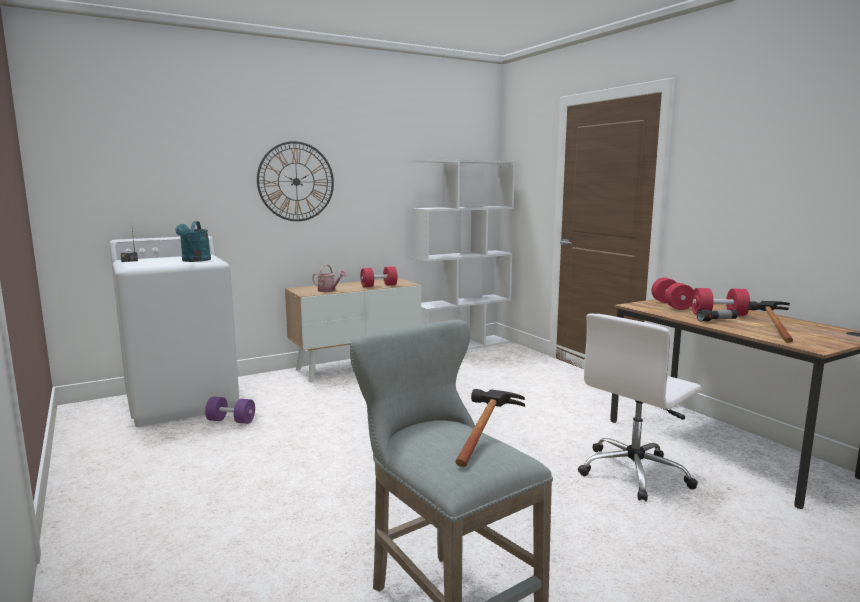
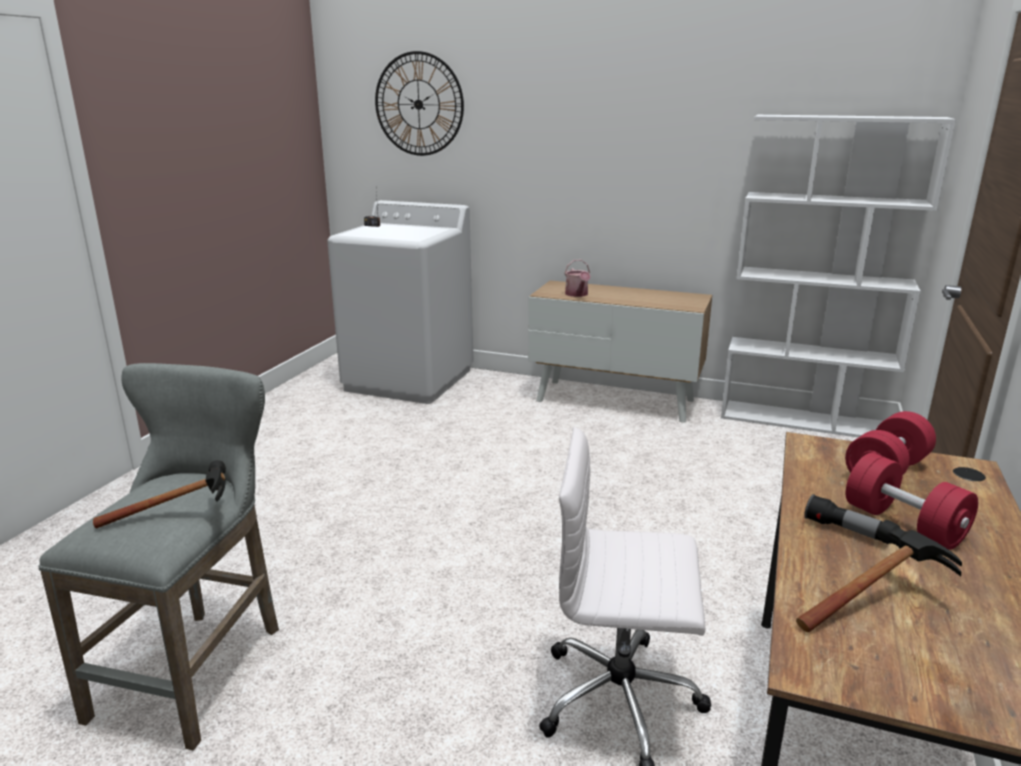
camera: 50 degrees right, 10 degrees up
(195, 260) = (411, 235): turquoise watering can -> none
(231, 421) = (403, 414): purple dumbbell -> none
(296, 181) = (575, 144): wall clock -> wall clock (418, 104)
(378, 286) = (648, 301): red dumbbell -> none

